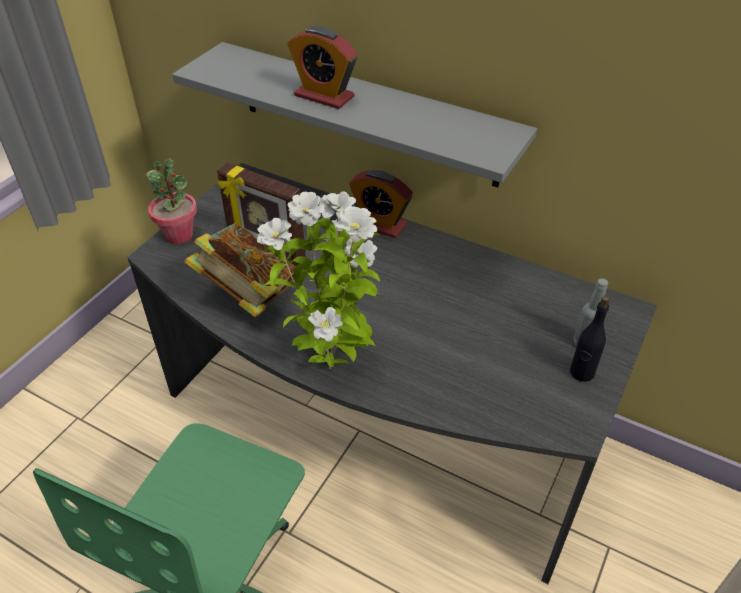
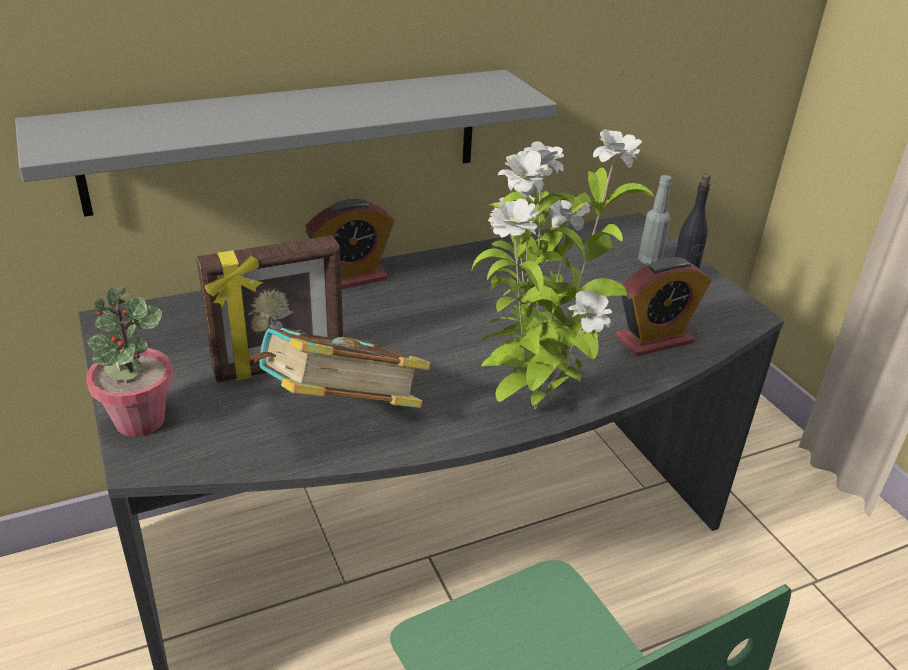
camera: 55 degrees left, 10 degrees down
(324, 96) = (275, 115): alarm clock -> alarm clock (654, 339)

